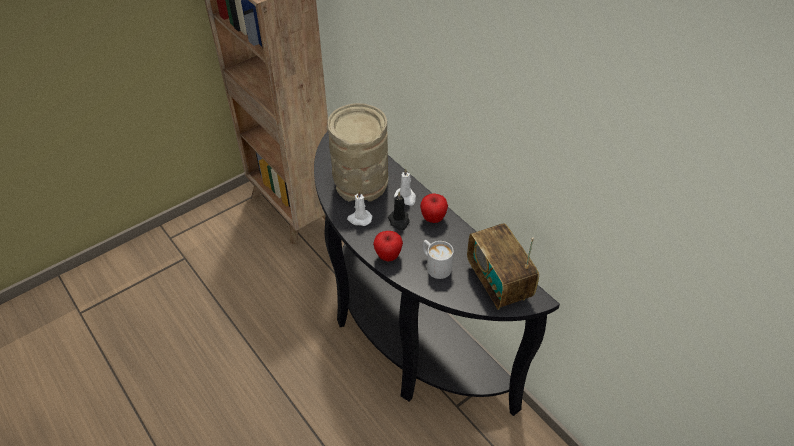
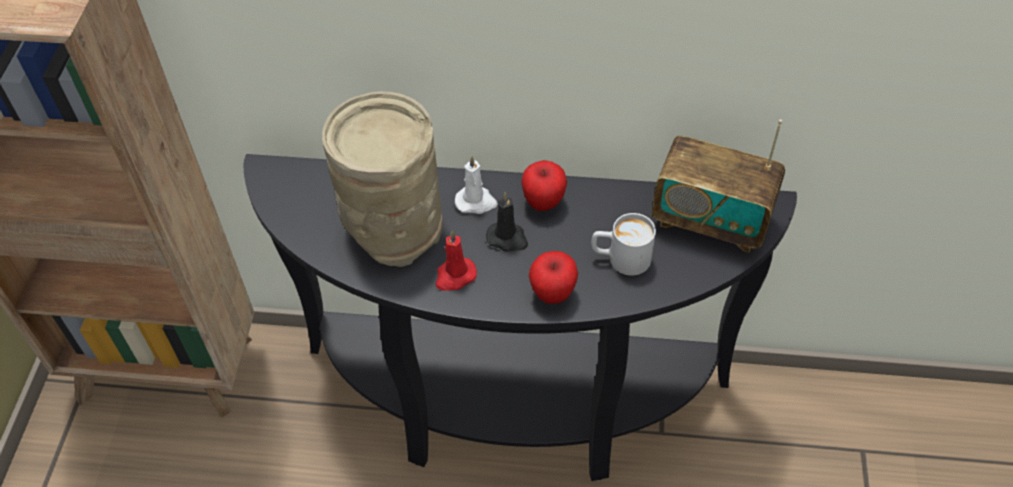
camera: 45 degrees left, 5 degrees up
(359, 219) = (454, 276): white candle -> red candle

